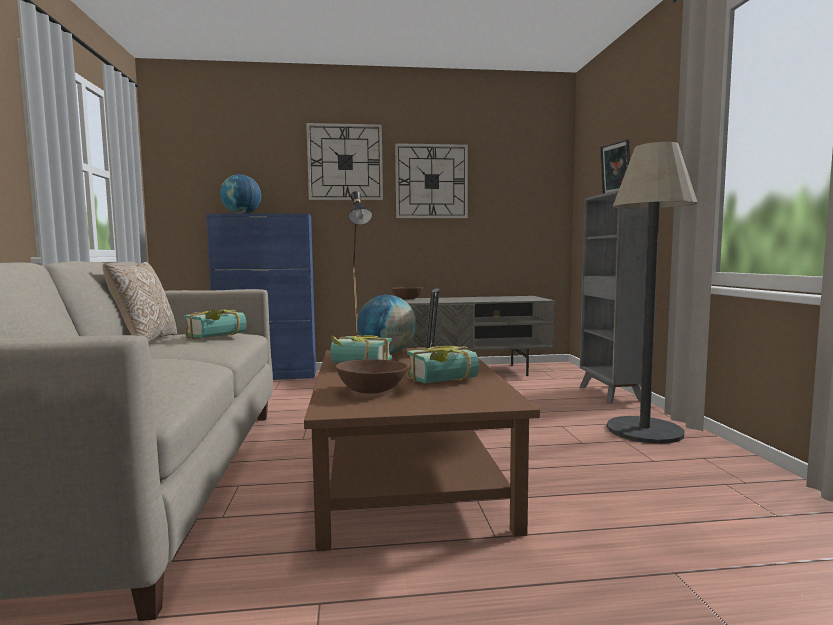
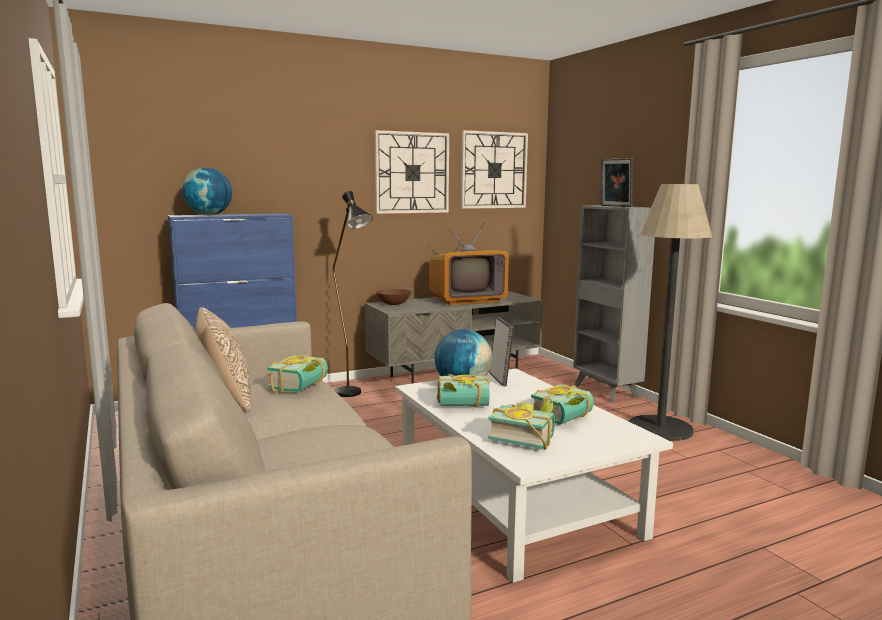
camera: 20 degrees left, 5 degrees up
(345, 162) = (320, 150): wall clock -> wall clock (493, 170)
(371, 391) = (523, 437): brown bowl -> book
(406, 475) = (513, 501): brown coffee table -> white coffee table
(479, 299) = (467, 300): none -> television

